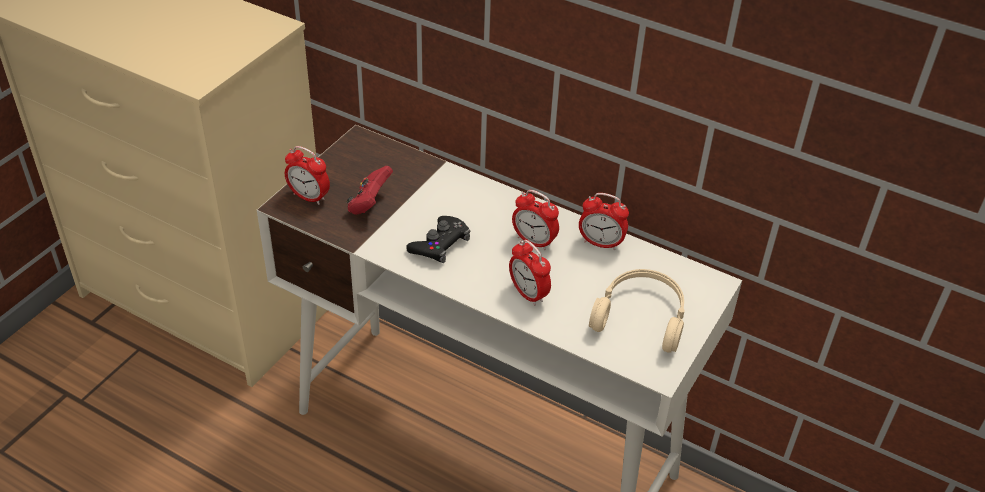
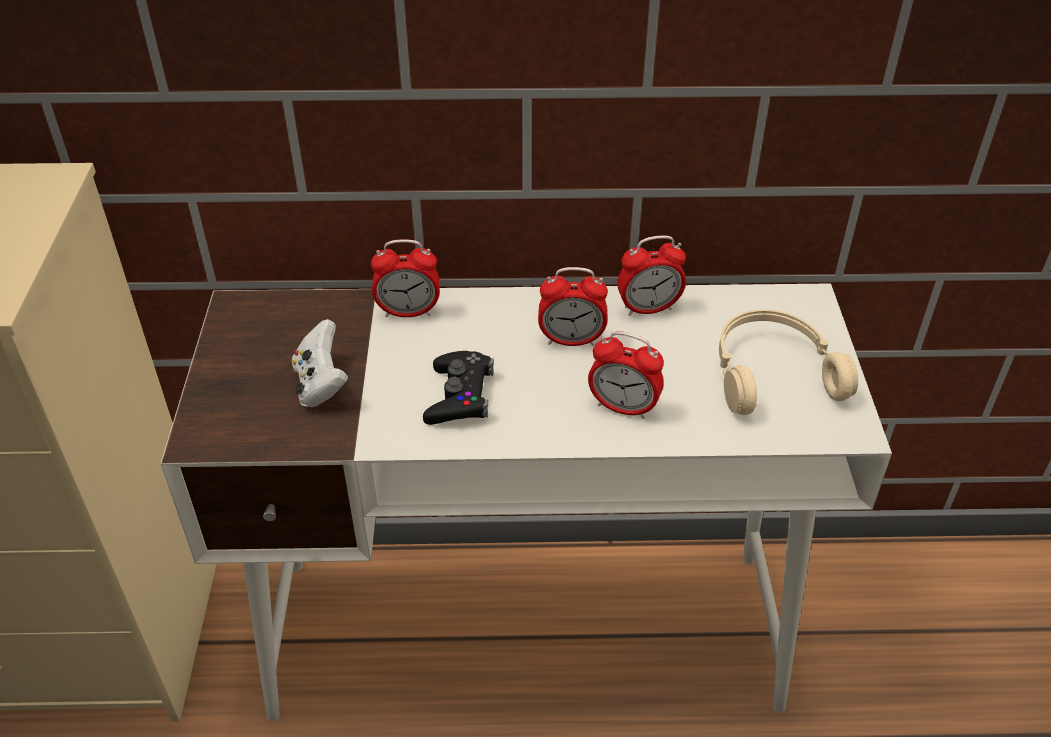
camera: 30 degrees left, 0 degrees up
(309, 197) = (227, 412): alarm clock -> alarm clock (408, 312)
(369, 204) = (321, 385): red game controller -> white game controller

